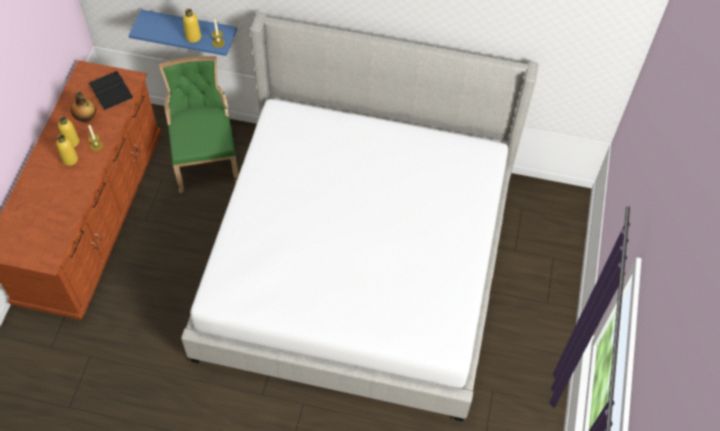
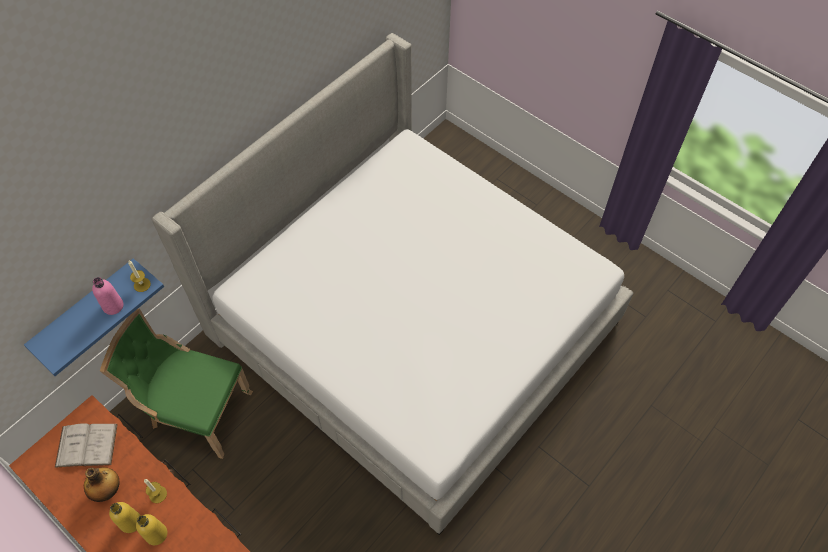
camera: 60 degrees left, 0 degrees up
(110, 90) = (86, 445): black book -> white book
(193, 37) = (113, 306): yellow bottle -> pink bottle

